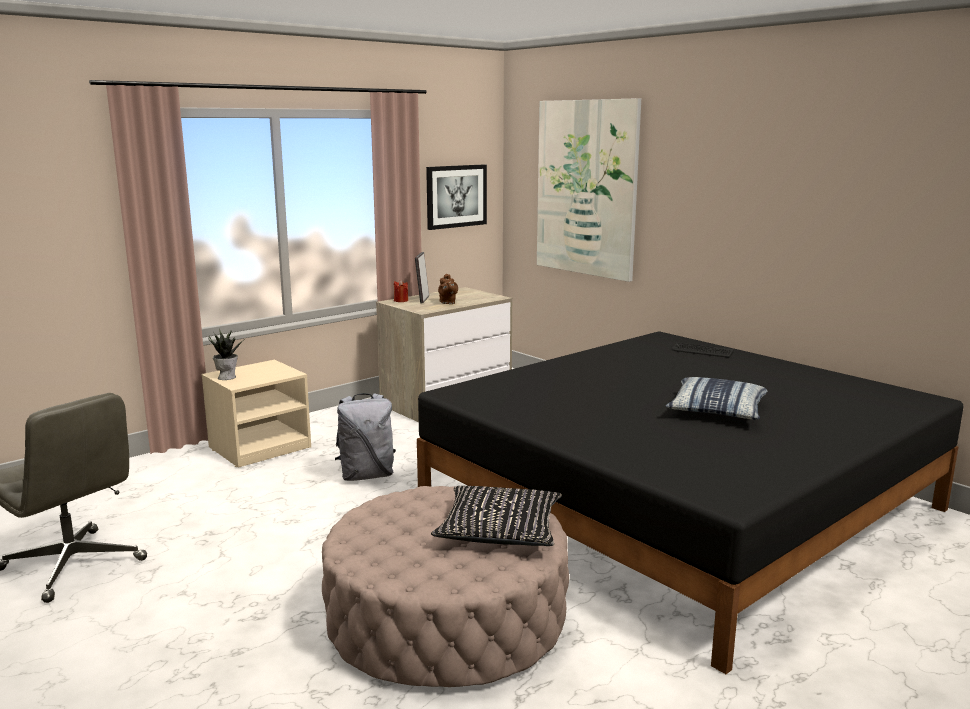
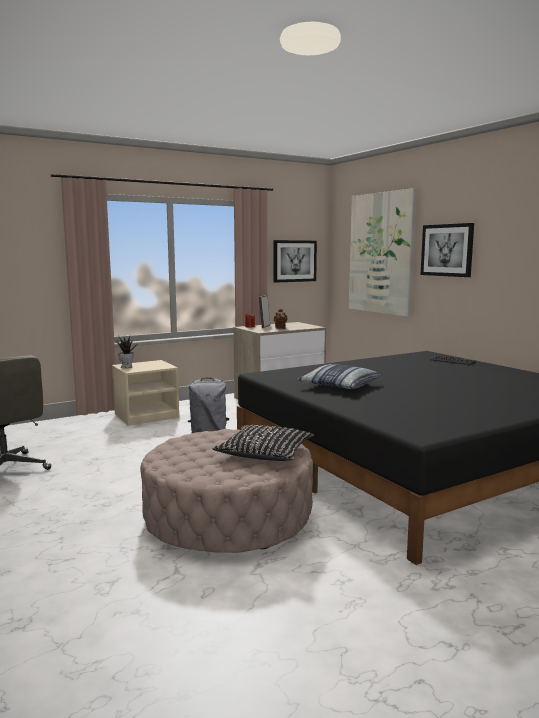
camera: 10 degrees right, 5 degrees down
(688, 191) = (447, 250): none -> picture
(716, 411) = (443, 390): pillow -> pillow (339, 386)

